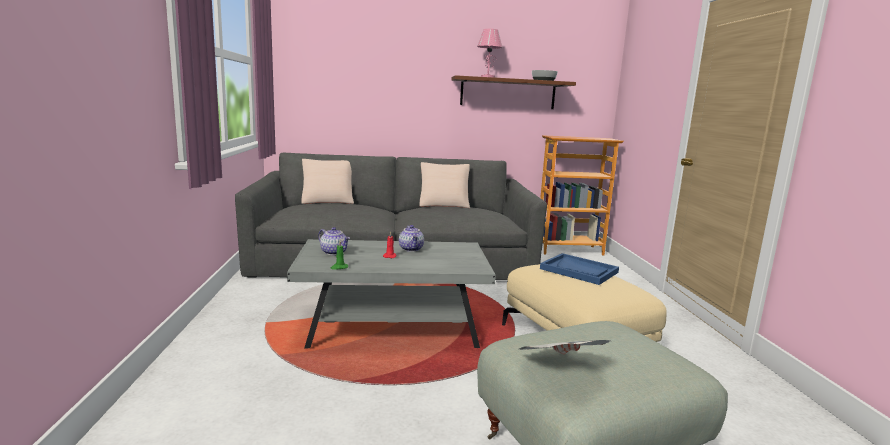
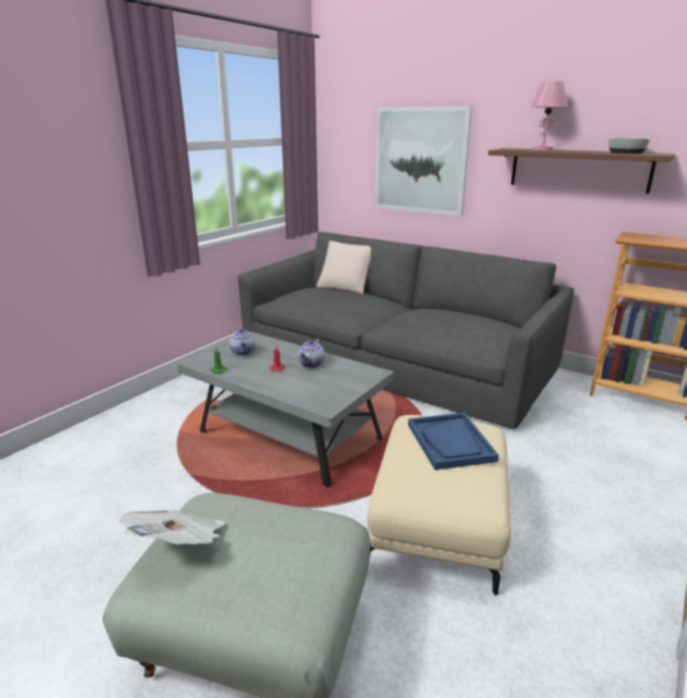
camera: 40 degrees right, 10 degrees up
(380, 85) = (420, 160): none -> picture
(444, 204) = (454, 309): beige pillow -> none

